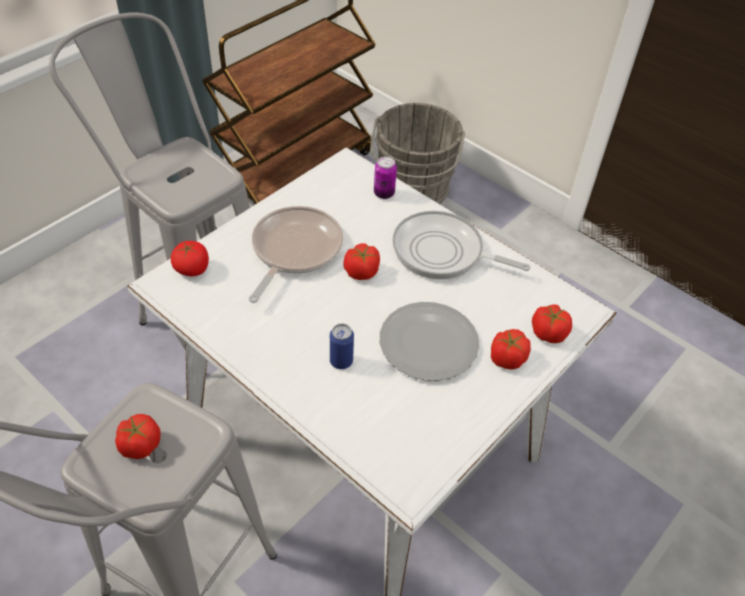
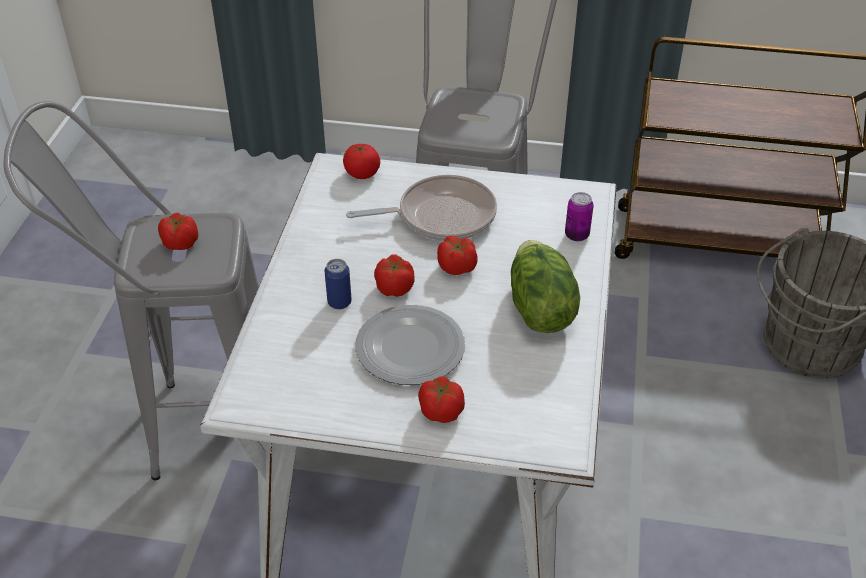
camera: 60 degrees right, 5 degrees down
(443, 252) = (538, 309): frying pan -> lettuce
(548, 333) = (504, 430): tomato -> tomato (394, 287)

